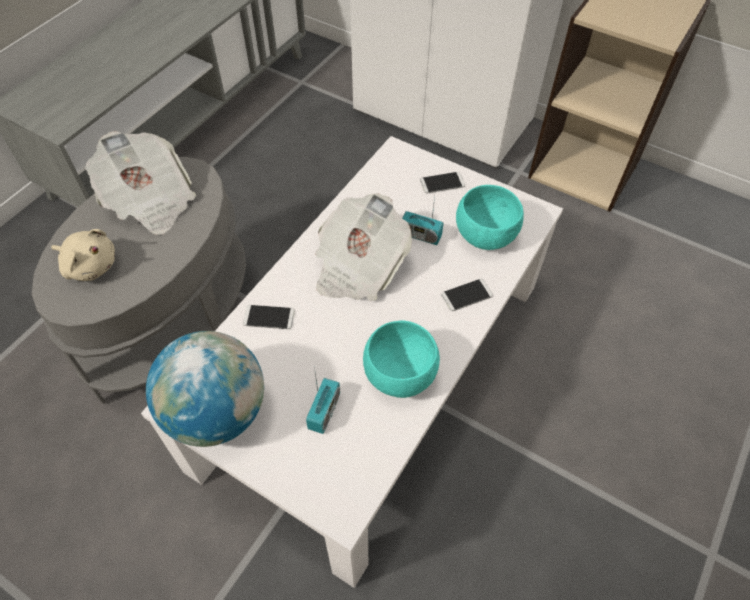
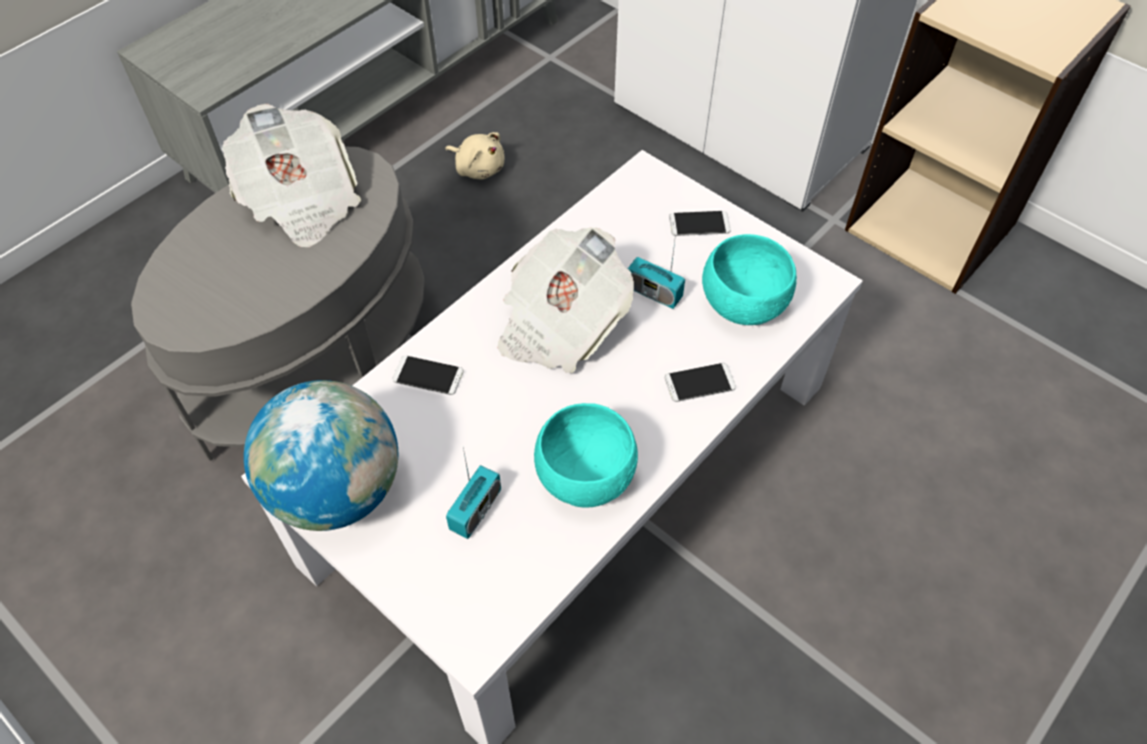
camera: 10 degrees right, 0 degrees up
(90, 265) = (209, 276): beige plush toy -> beige plush toy (478, 168)

